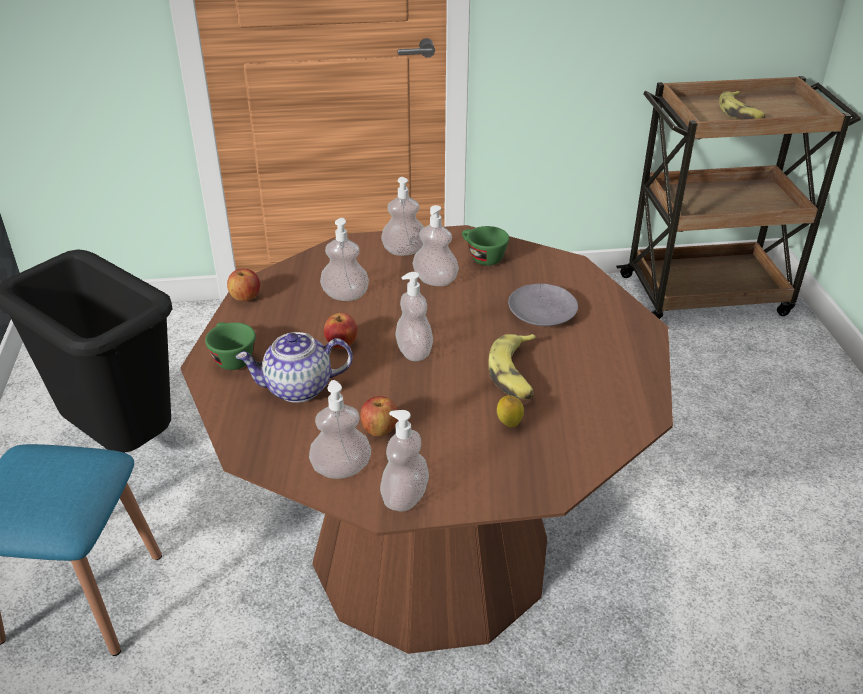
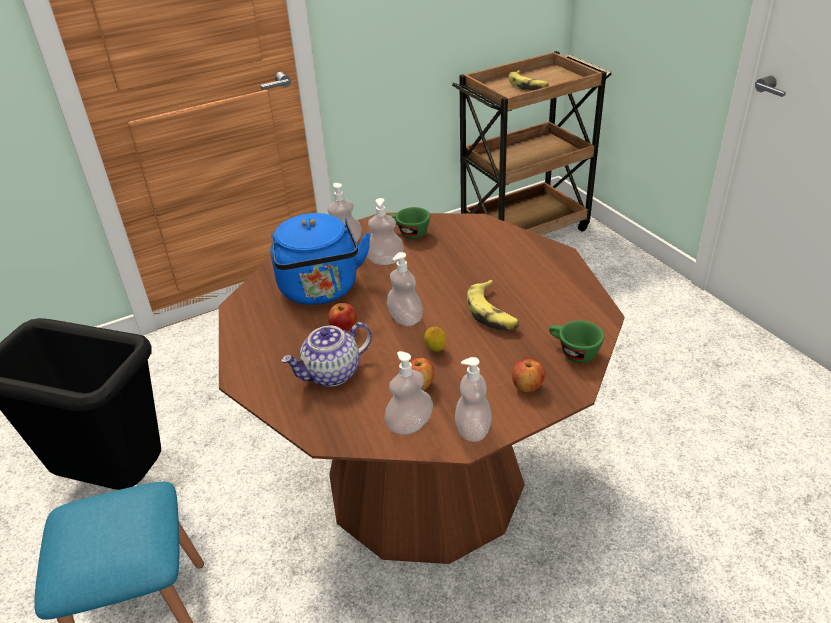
camera: 20 degrees left, 0 degrees up
(231, 357) = (258, 366): green cup -> green cup (573, 352)
(245, 297) = (237, 315): apple -> apple (527, 387)
(345, 295) = (321, 291): soap dispenser -> blue kettle
(509, 425) = (513, 352): lemon -> lemon (435, 350)
(542, 312) = (481, 262): grey plate -> none

